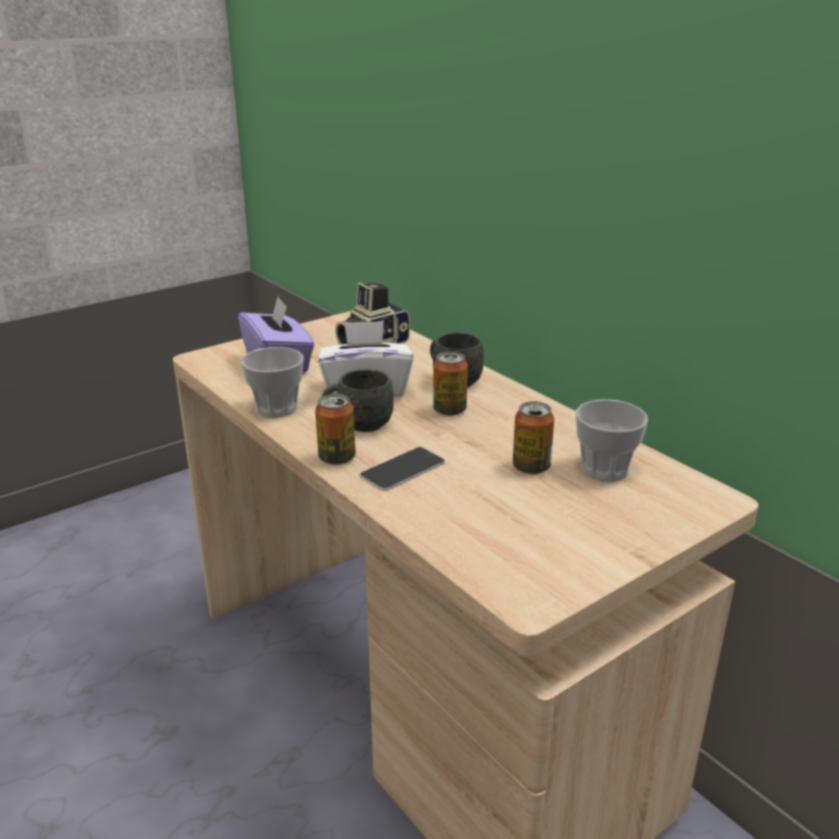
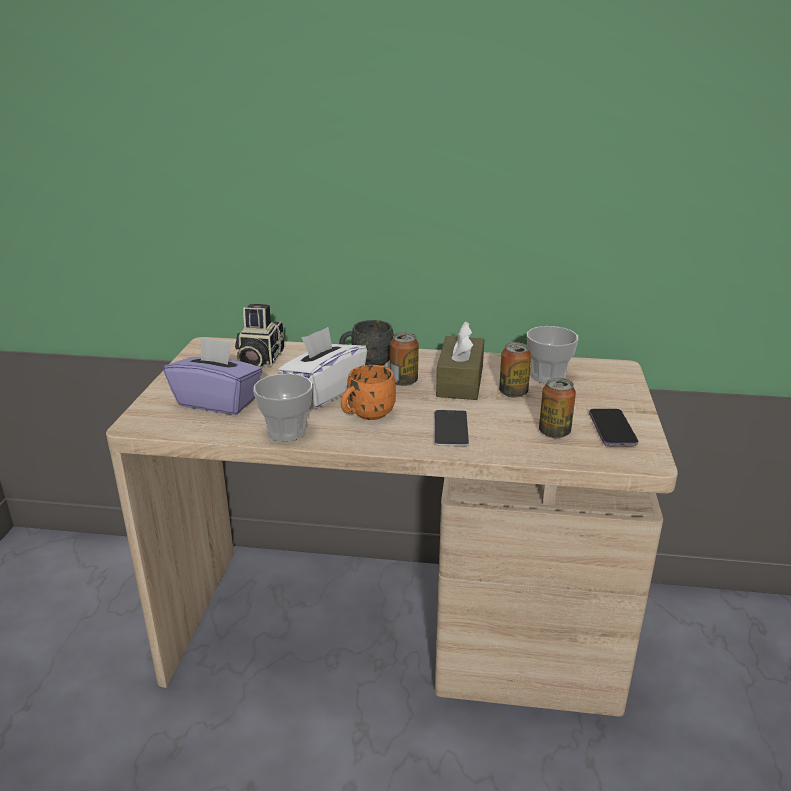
camera: 45 degrees left, 0 degrees up
(337, 458) = (398, 442): can -> can (554, 432)
(358, 424) = (366, 415): grey mug -> orange mug
(501, 433) = (460, 381): none -> brown tissue box
(558, 553) = (612, 429): none -> phone

